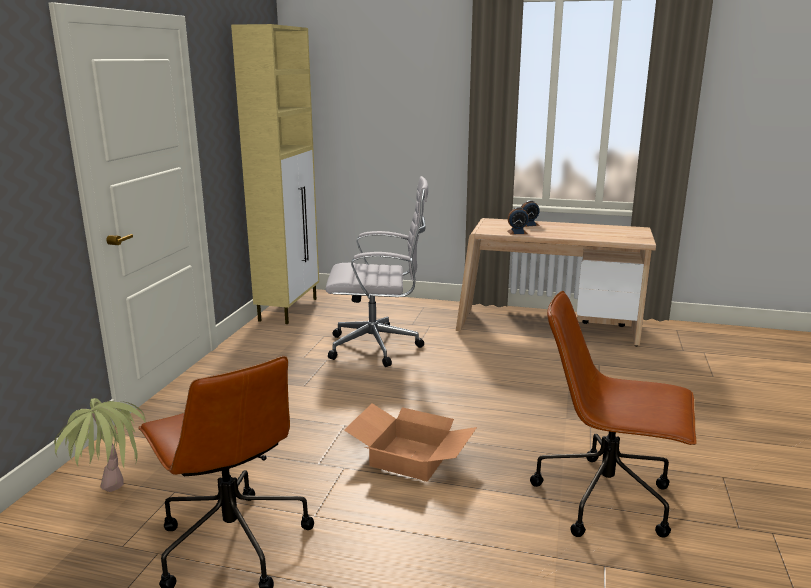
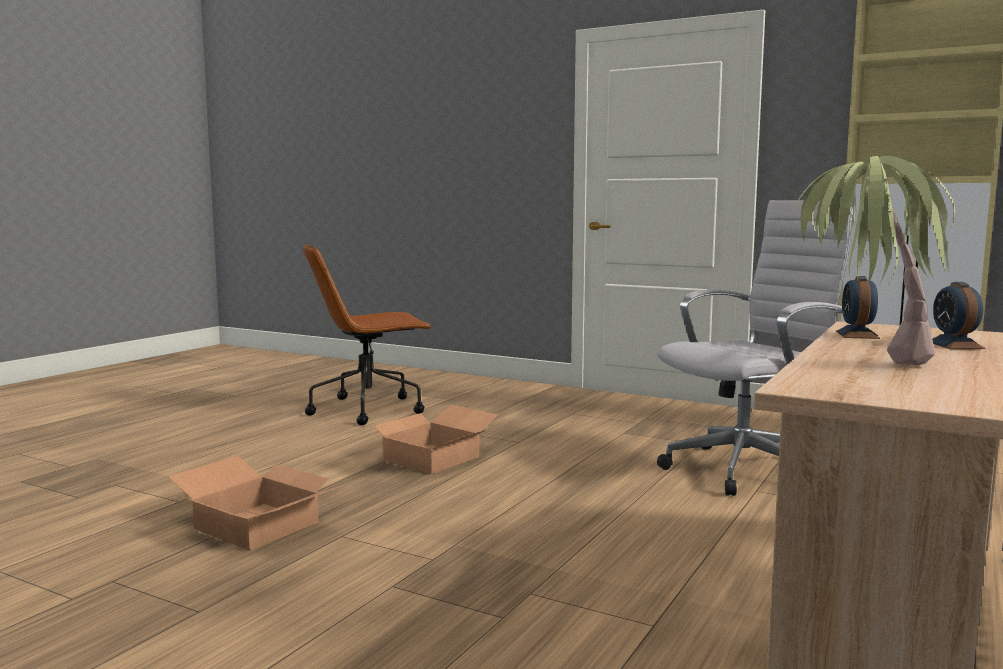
camera: 105 degrees right, 10 degrees down
(111, 503) = (450, 388): potted plant -> potted plant (863, 365)
(378, 347) = (747, 469): white office chair -> white office chair turned 135 degrees counterclockwise
(607, 498) = (259, 525): brown office chair -> cardboard box

